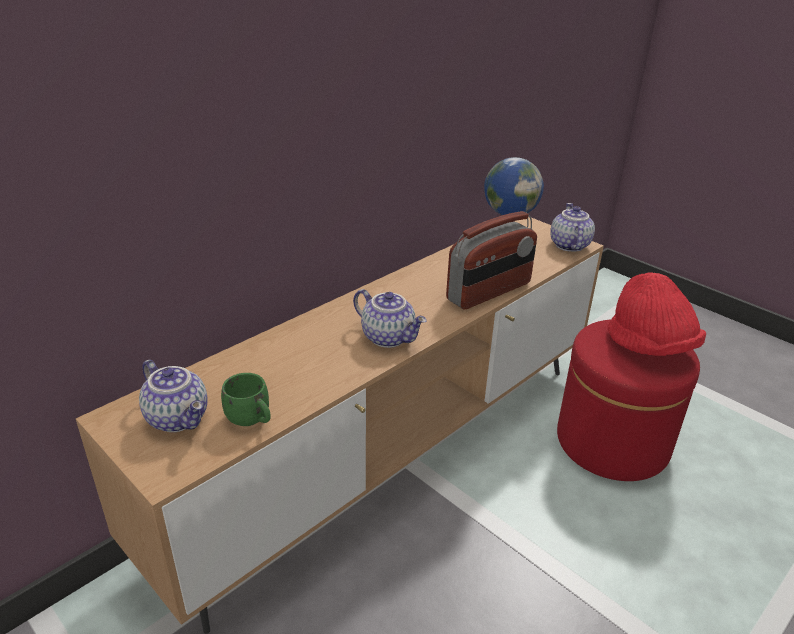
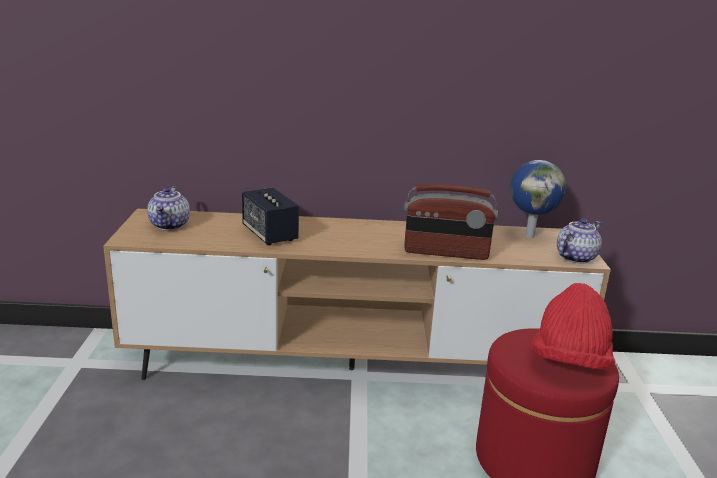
camera: 45 degrees right, 10 degrees down
(251, 420) = (195, 240): green mug -> none
(313, 361) = (270, 234): none -> speaker
(389, 337) = (331, 243): teapot -> none

